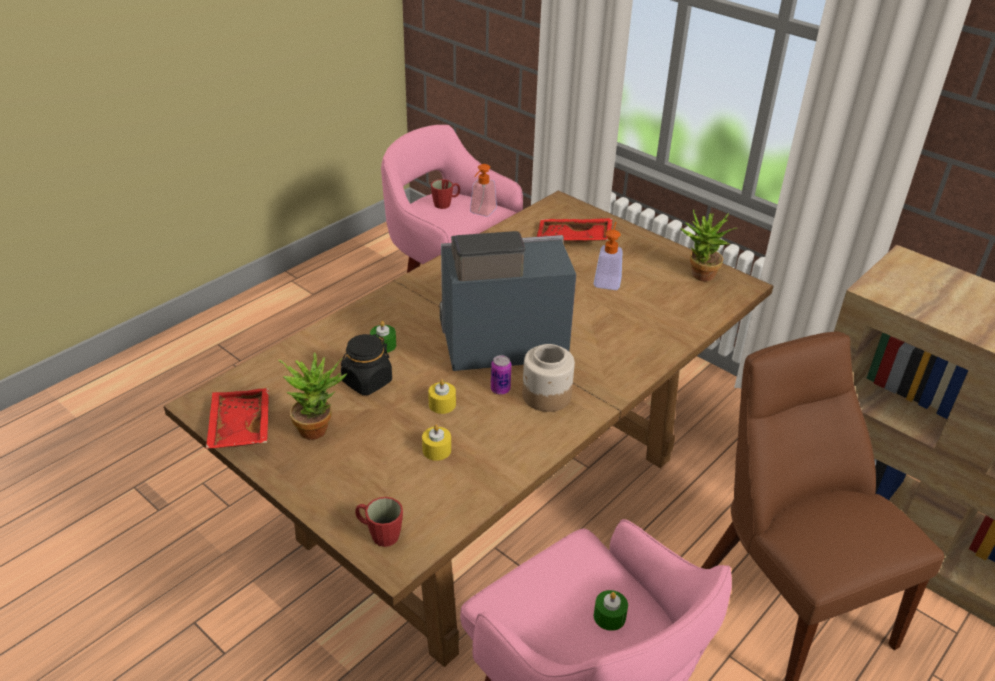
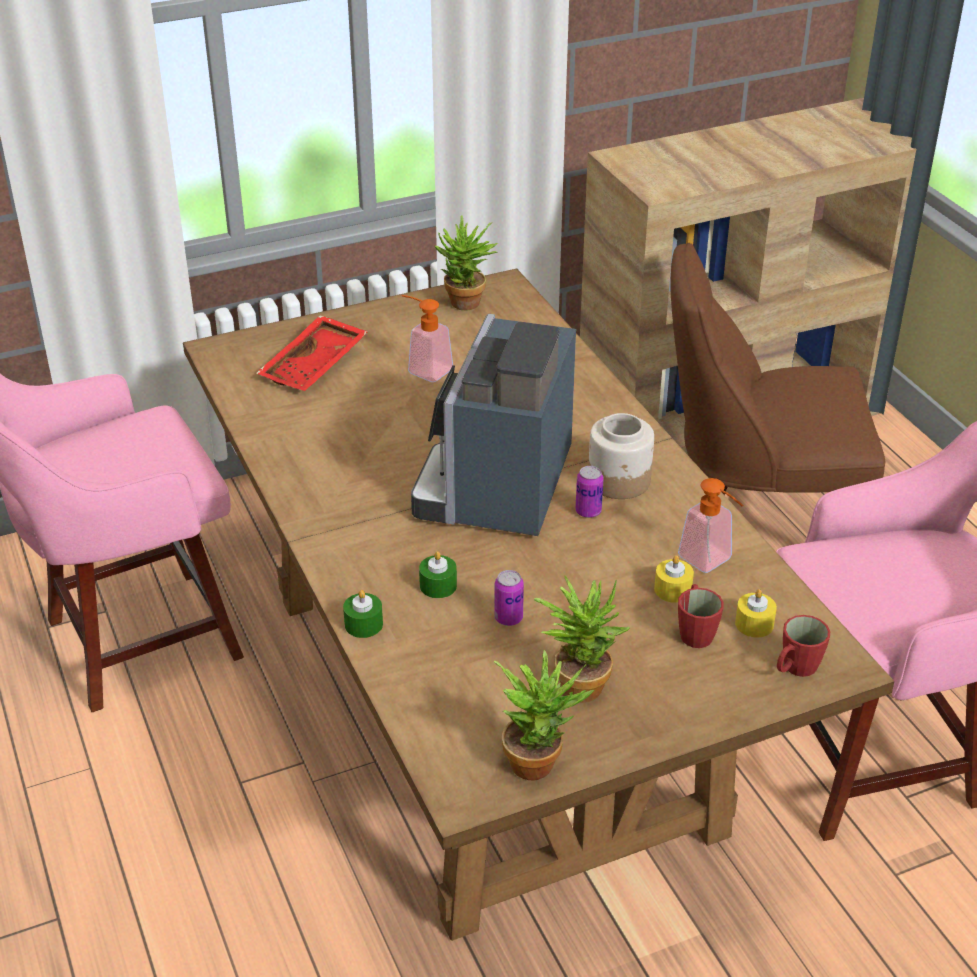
camera: 65 degrees left, 0 degrees up
(238, 428) = (540, 761): red tray -> potted plant
(367, 382) = (508, 618): black jar -> can
(442, 404) = (591, 564): yellow candle -> yellow candle (754, 624)
(446, 204) = (62, 465): red mug -> red mug (695, 631)
(481, 213) = (119, 440): soap dispenser -> soap dispenser (711, 562)
(609, 616) = (918, 562): green candle -> green candle (363, 624)

